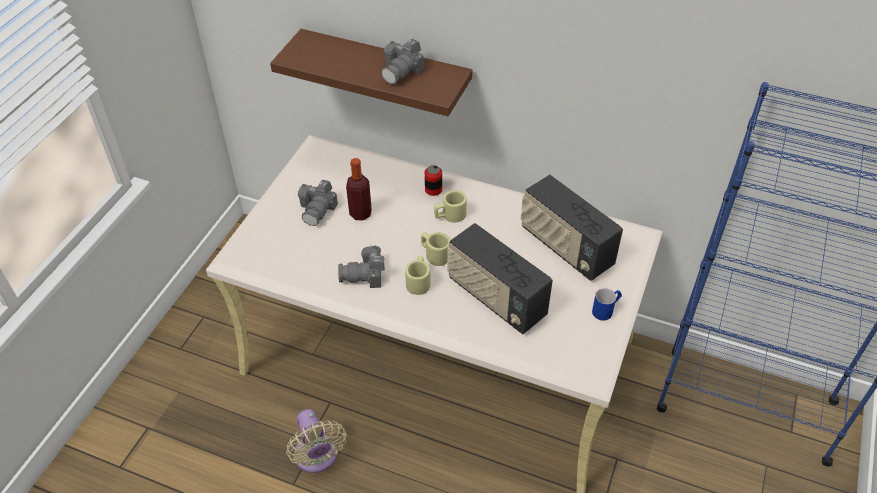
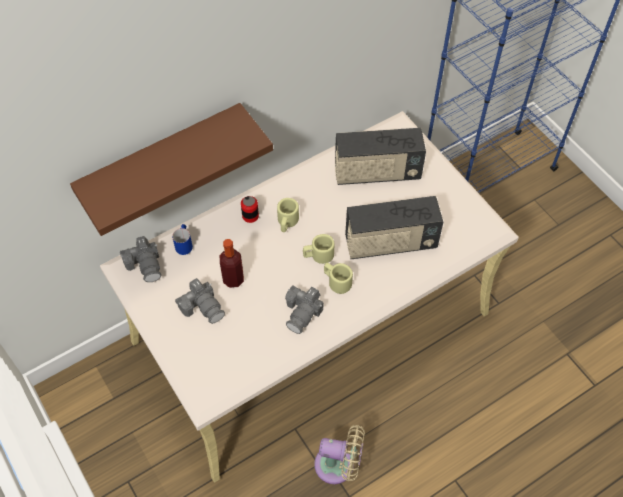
camera: 55 degrees left, 10 degrees up
(401, 71) = (200, 146): camera -> camera (145, 264)
(606, 310) = (449, 187): blue mug -> blue mug (184, 243)

